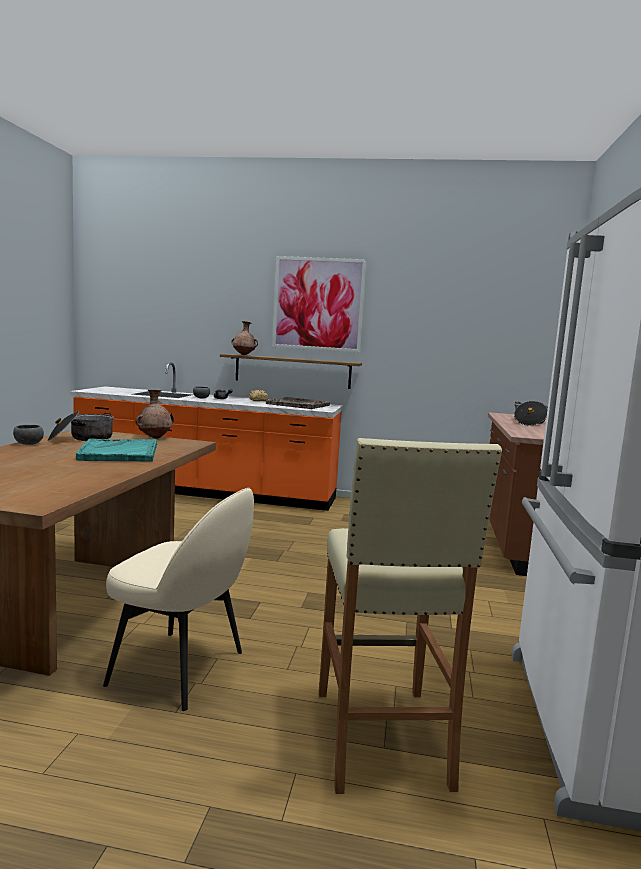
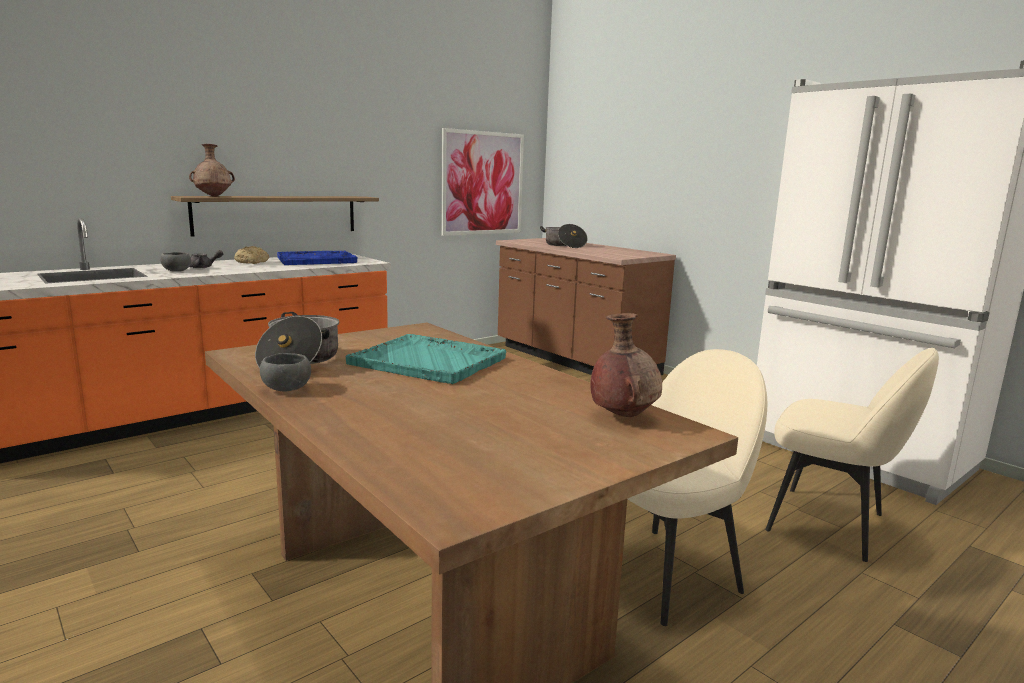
camera: 50 degrees left, 5 degrees up
(155, 438) = (359, 335): brown vase -> brown vase (622, 416)
(298, 405) = (317, 260): grey tray -> blue tray
(318, 304) = (302, 119): picture -> picture (482, 183)
(381, 738) = (830, 523): beige stool -> beige chair

